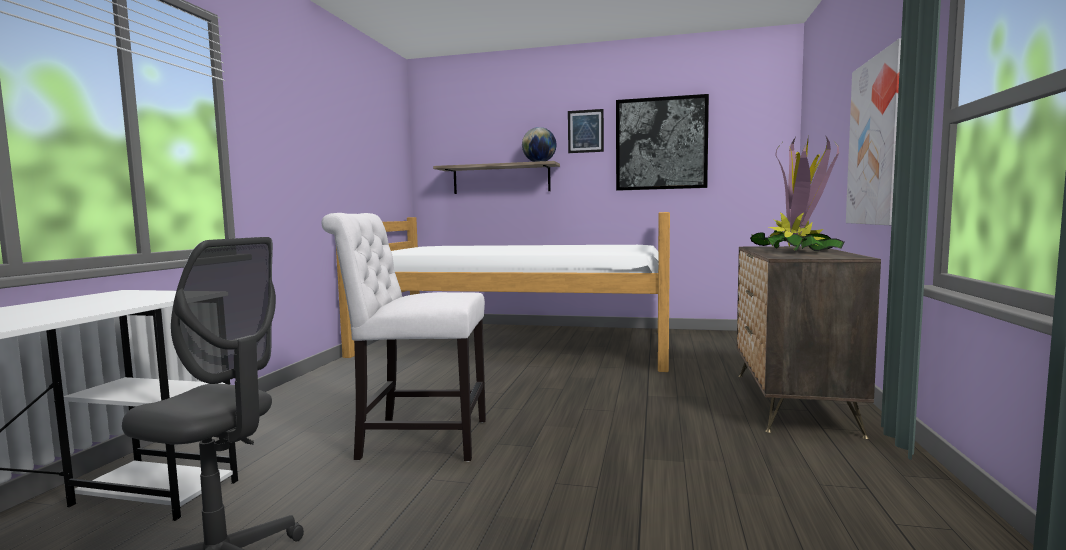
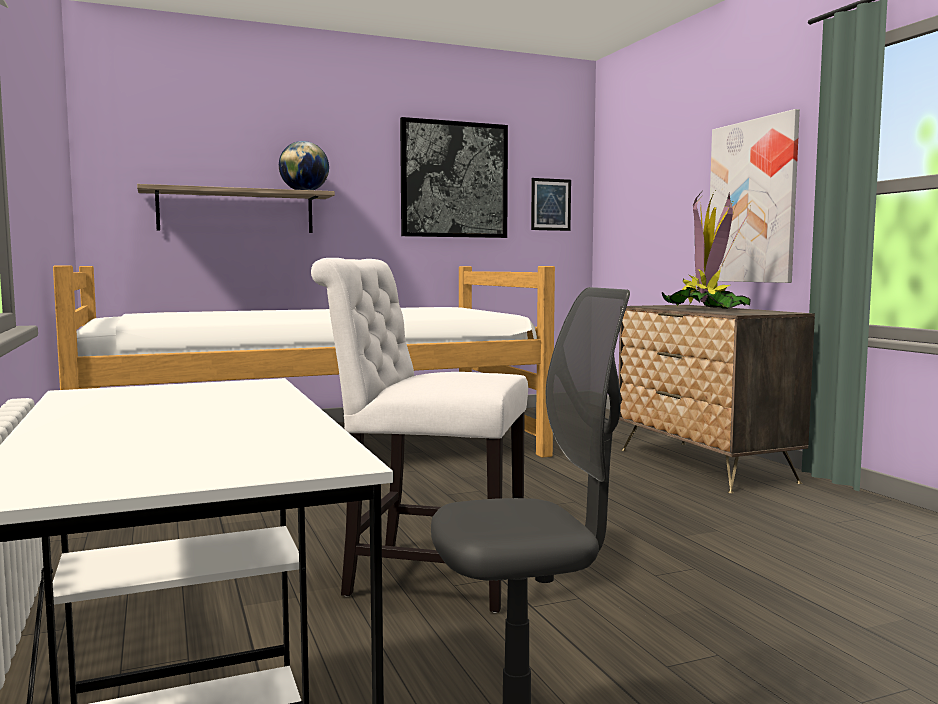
camera: 35 degrees left, 0 degrees up
(417, 439) = (426, 575): white chair -> white chair turned 45 degrees clockwise
(585, 131) = (360, 153): picture -> picture (550, 204)

